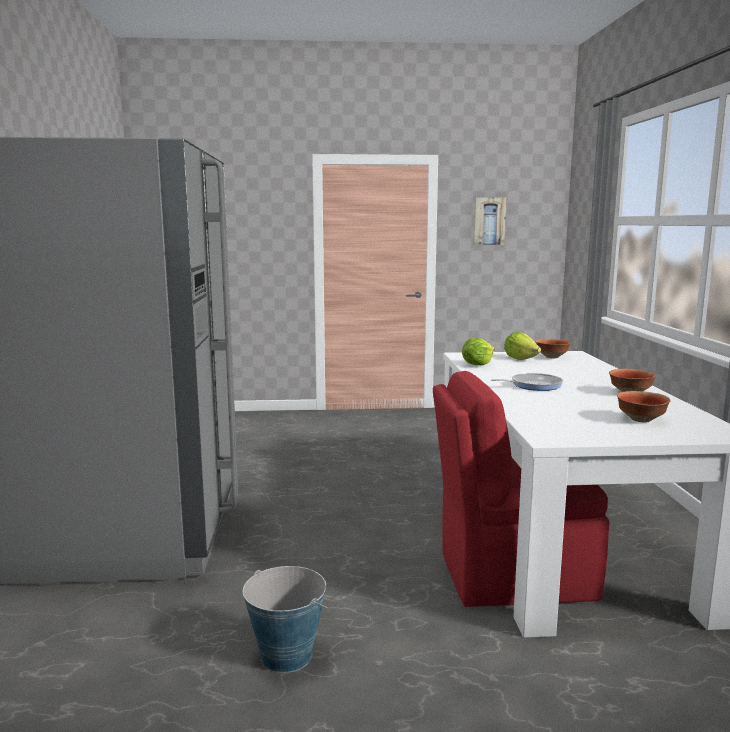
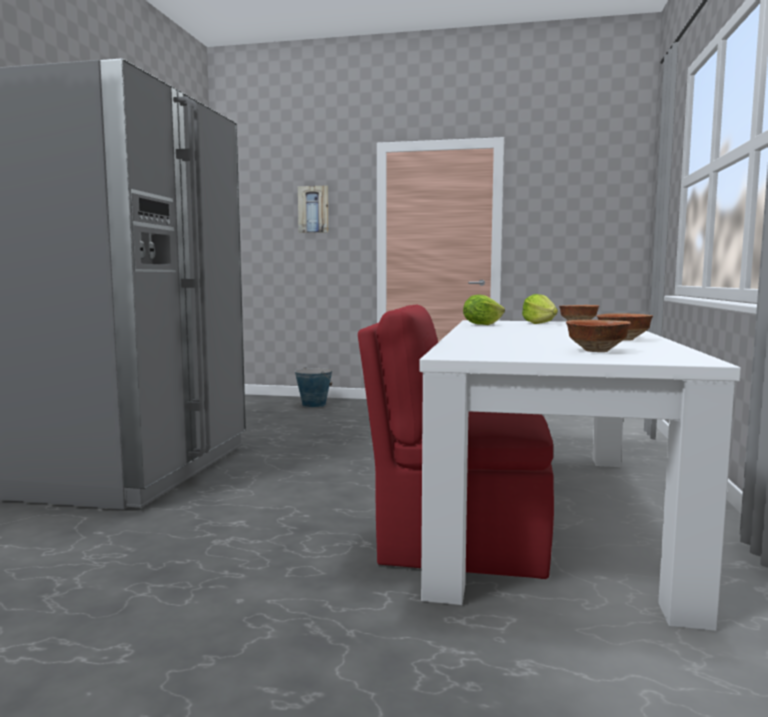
camera: 15 degrees right, 5 degrees down
(286, 655) = (152, 581): bucket -> bucket (314, 405)
(489, 221) = (560, 204): picture -> picture (313, 209)
(533, 385) = (515, 334): frying pan -> none

